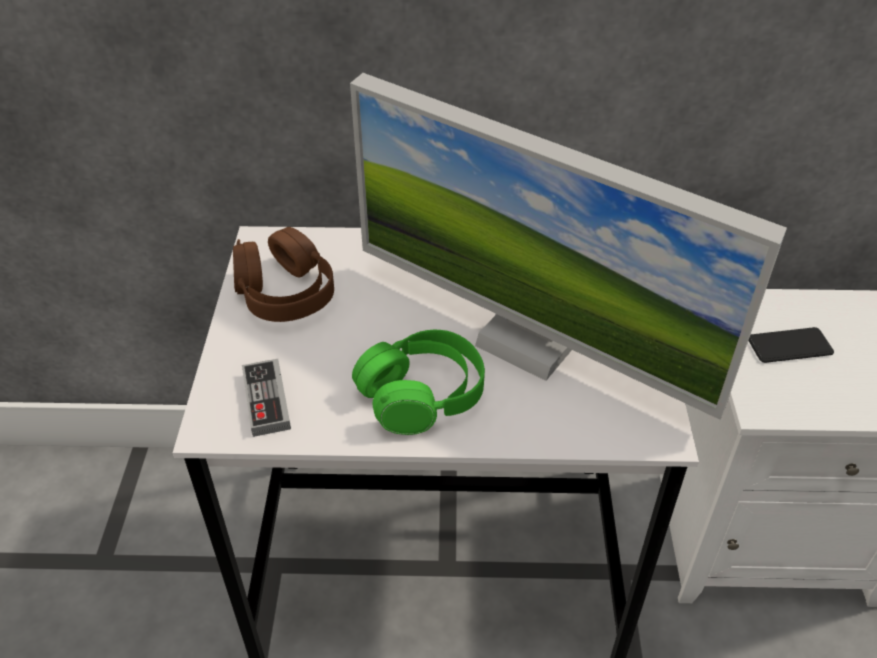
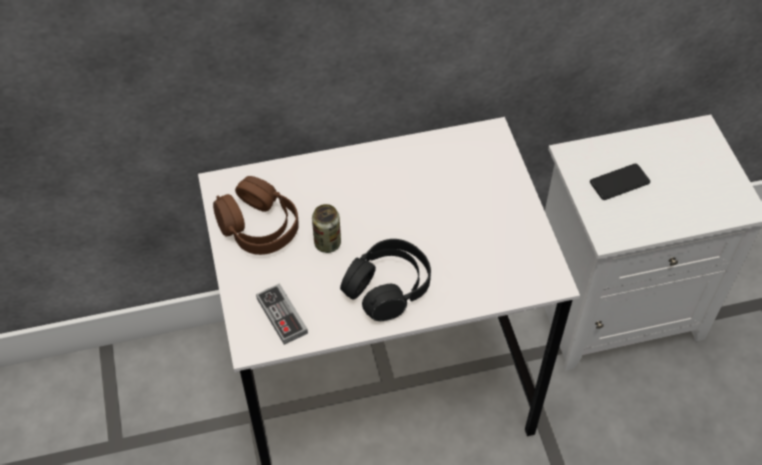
camera: 15 degrees left, 10 degrees up
(363, 327) = (327, 243): none -> can
(422, 395) = (387, 287): green headphones -> black headphones
(528, 341) = (447, 229): monitor -> none

